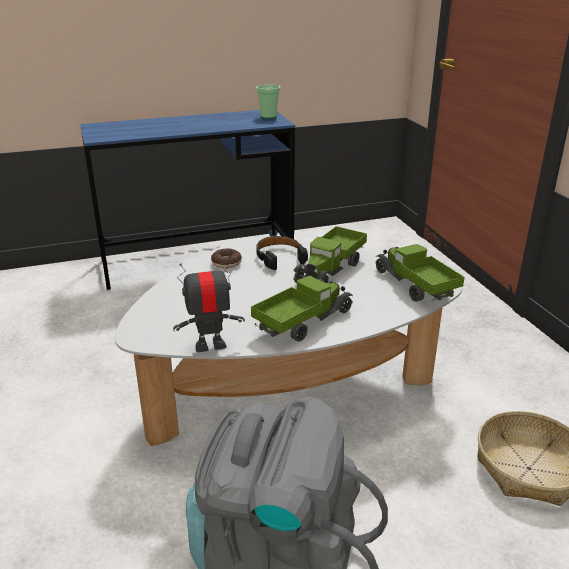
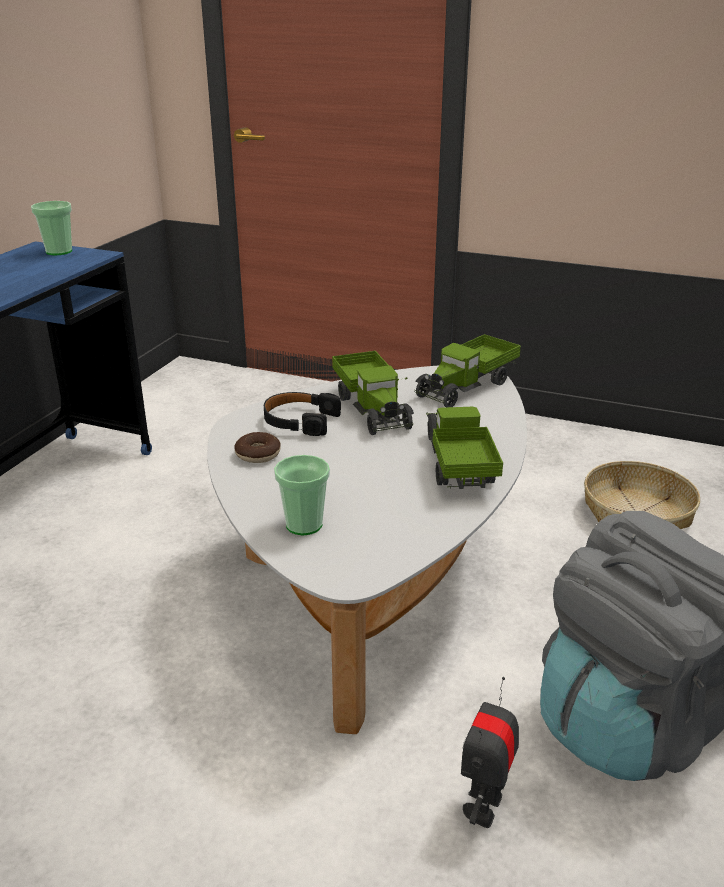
camera: 50 degrees left, 0 degrees up
(173, 304) = (304, 525): none -> cup
(210, 345) = (434, 536): toy robot -> toy robot (484, 806)
(414, 286) = (467, 386): toy truck -> toy truck turned 60 degrees counterclockwise

